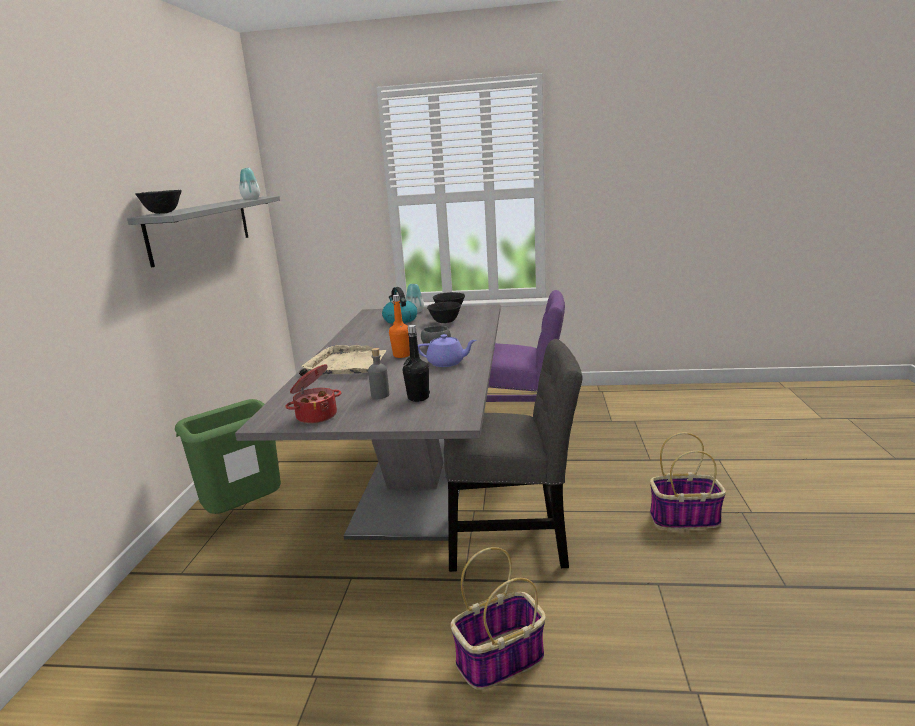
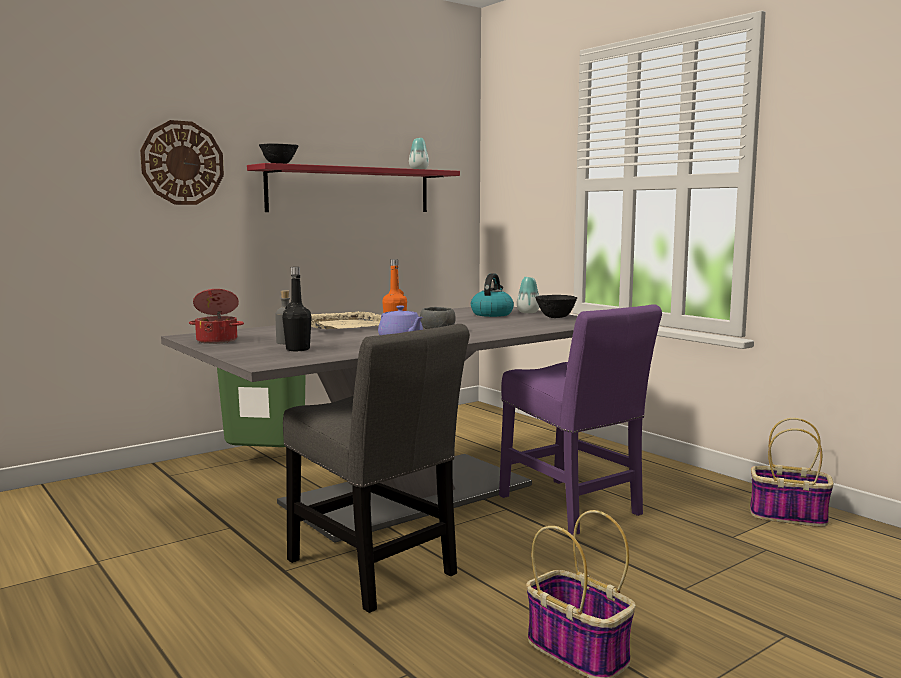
camera: 45 degrees right, 10 degrees down
(74, 227) = (182, 163): none -> wall clock
(201, 228) = (350, 190): grey shelf -> red shelf
(445, 322) = (517, 322): black bowl -> none
(499, 660) = (184, 627): basket -> basket (787, 516)

